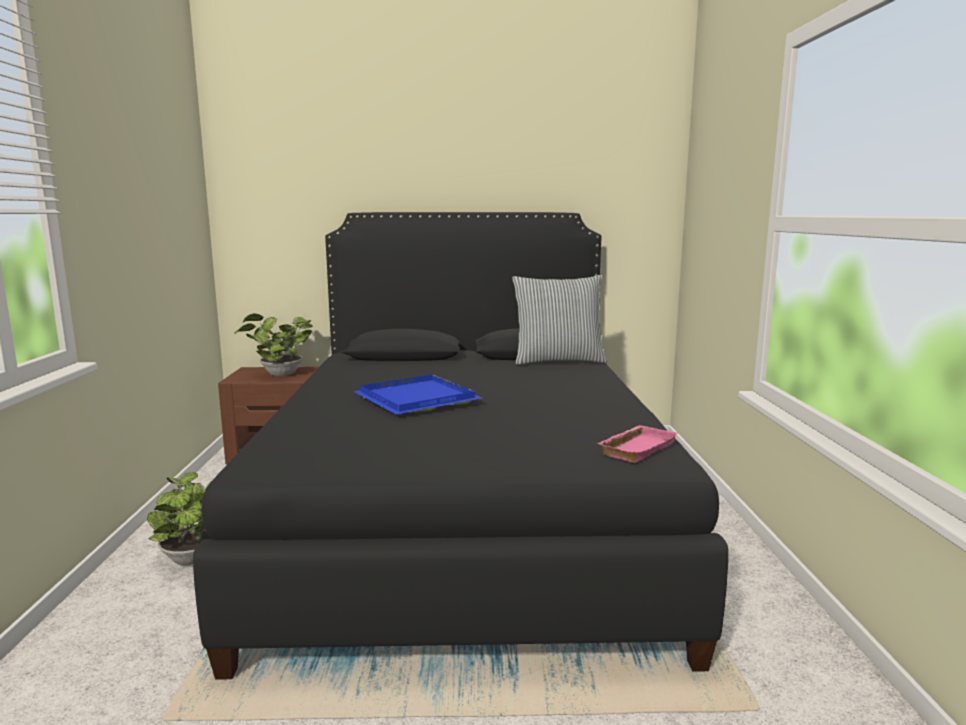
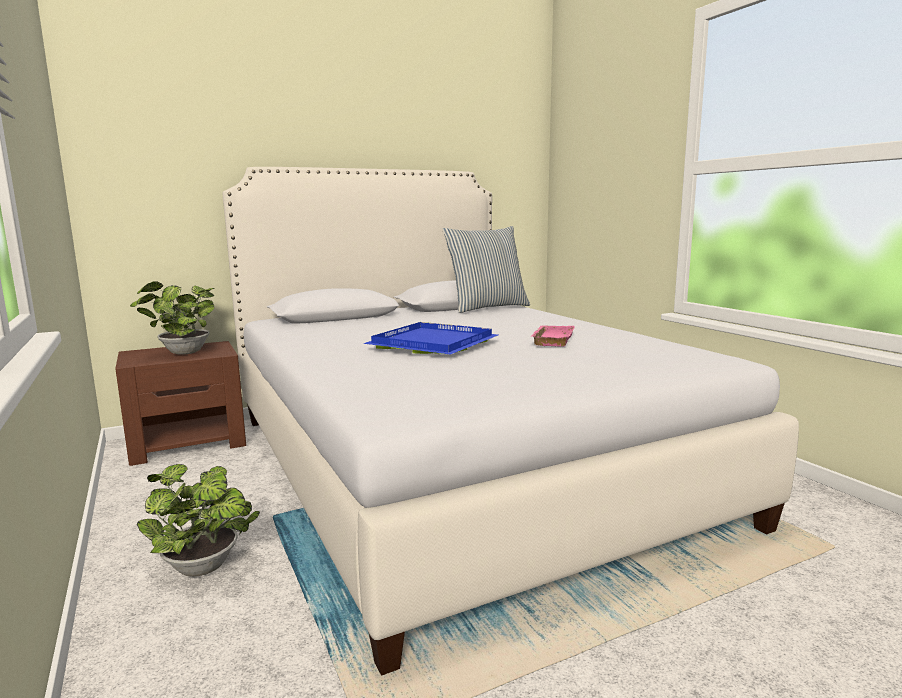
camera: 25 degrees left, 0 degrees up
(463, 518) = (454, 465): black bed -> white bed
(636, 448) = (685, 353): pink tray -> pink tray (551, 339)

